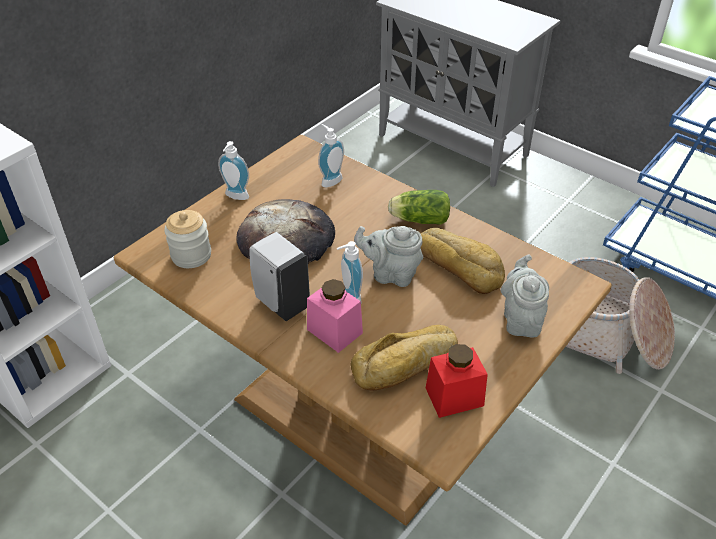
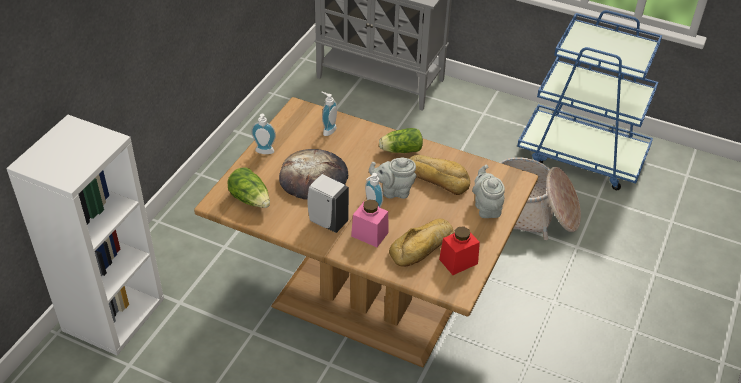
camera: 15 degrees left, 0 degrees up
(191, 255) = (251, 199): jar -> lettuce

